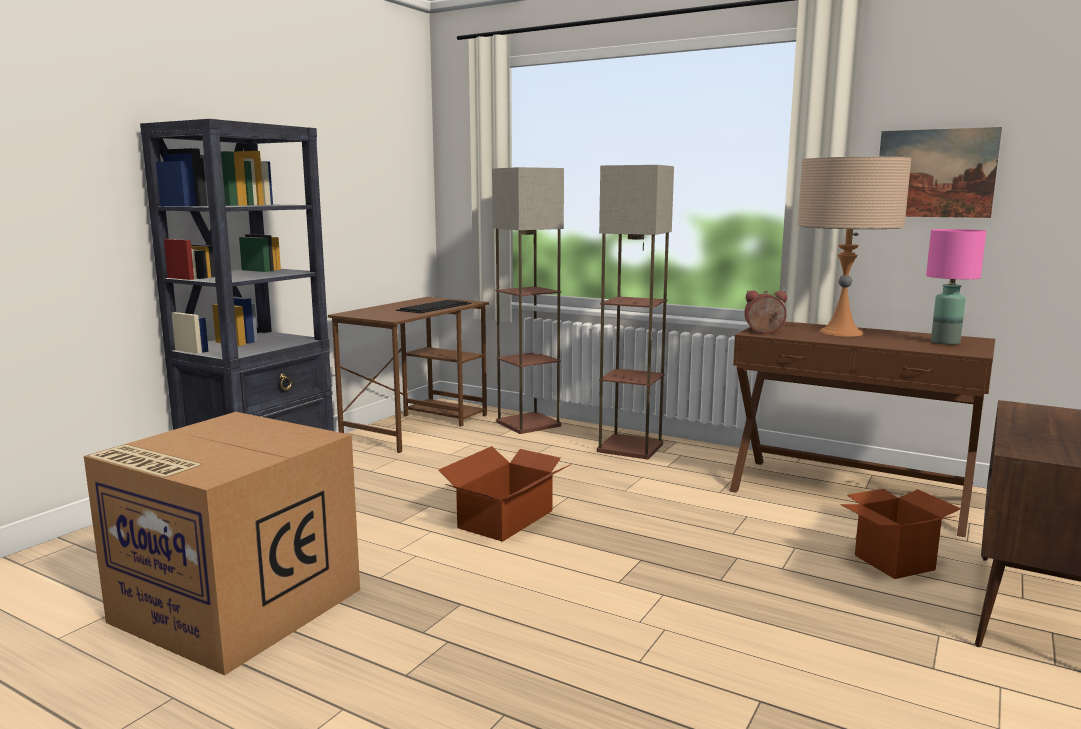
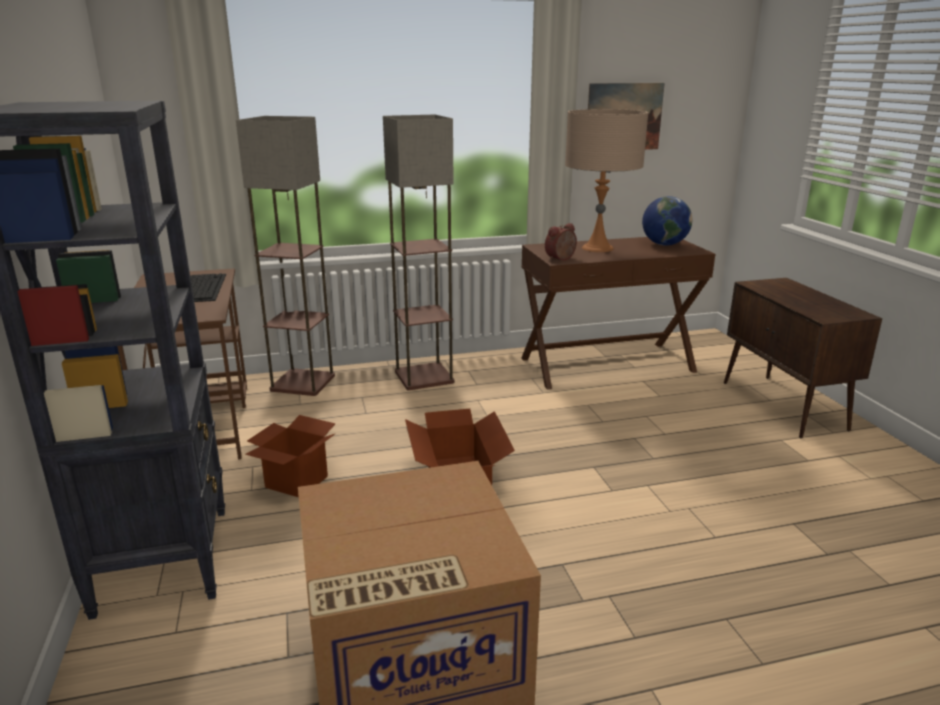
camera: 45 degrees left, 10 degrees up
(894, 562) = (699, 403): cardboard box -> cardboard box (297, 482)
(945, 342) = (664, 244): pink table lamp -> globe

